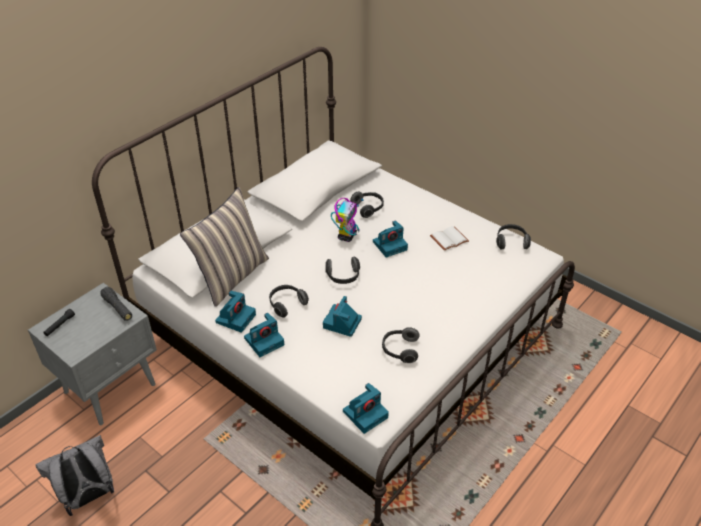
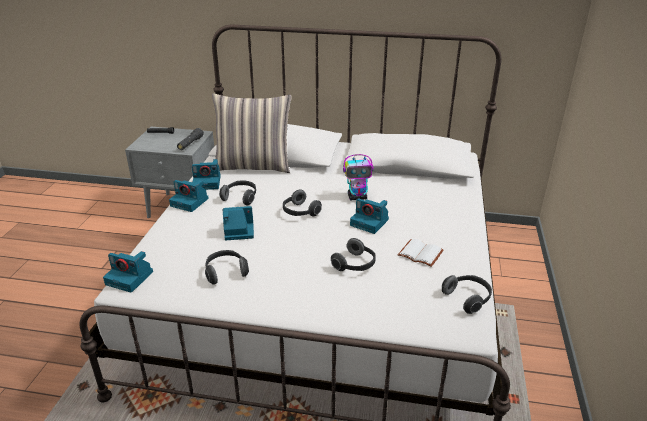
camera: 60 degrees right, 10 degrees down
(89, 496) = (85, 238): grey backpack -> none
(368, 208) = (410, 195): headphones -> headphones (355, 265)

